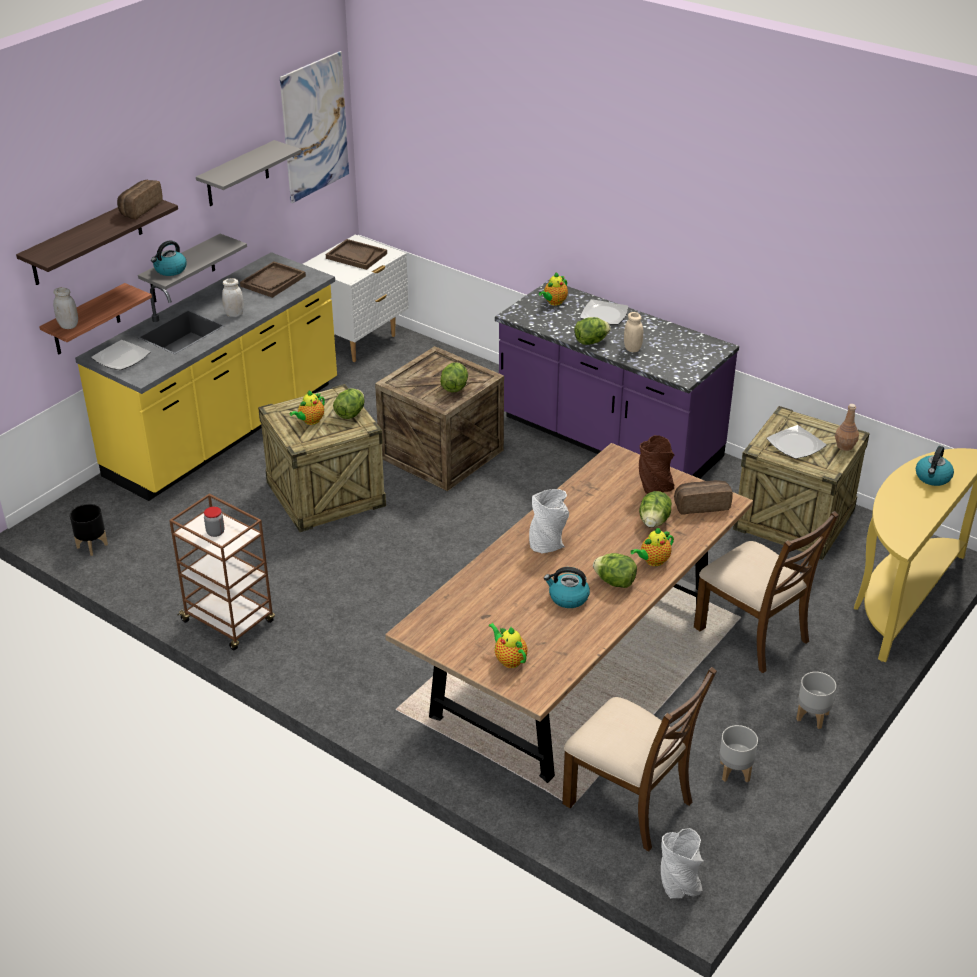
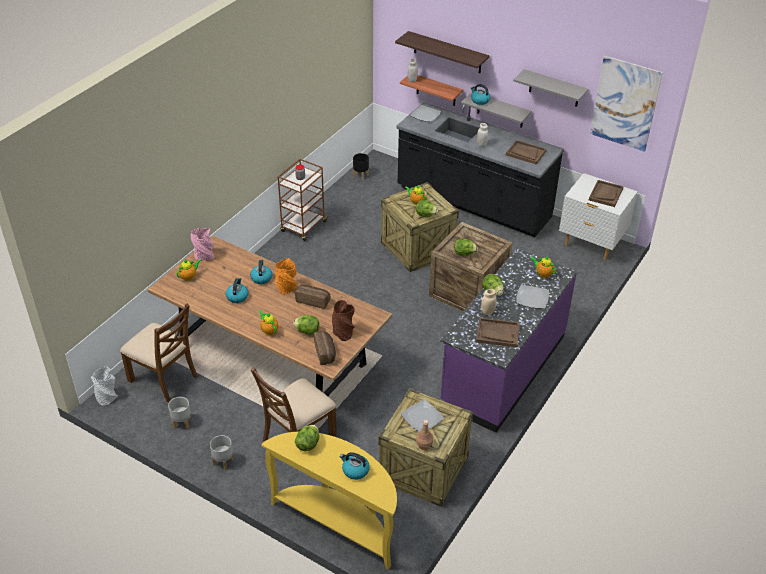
camera: 85 degrees right, 5 degrees up
(139, 209) = (468, 55): bread -> bread (313, 300)
(226, 431) = (473, 204): yellow counter -> black counter
(449, 641) = (205, 256): none -> pink vase
(519, 570) = (261, 278): none -> kettle
(548, 542) = (287, 288): grey vase -> orange vase
(615, 582) = (250, 314): lettuce -> lettuce (308, 444)
(629, 802) = (164, 378): brown chair -> brown chair turned 90 degrees counterclockwise
(675, 345) = (497, 333): none -> brown tray

